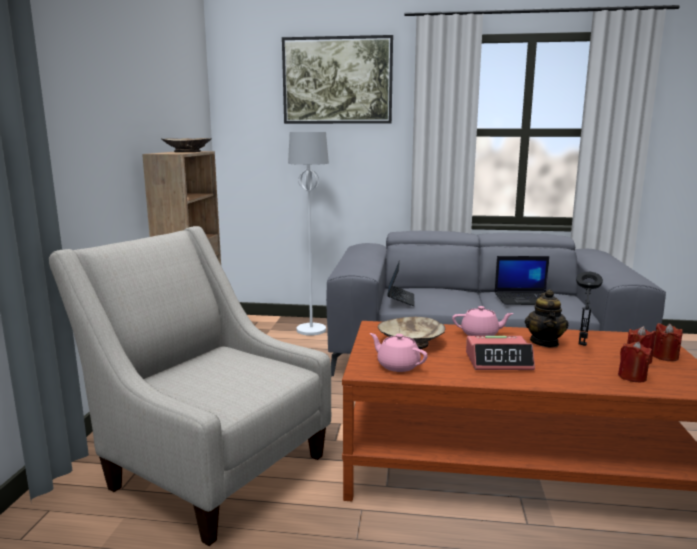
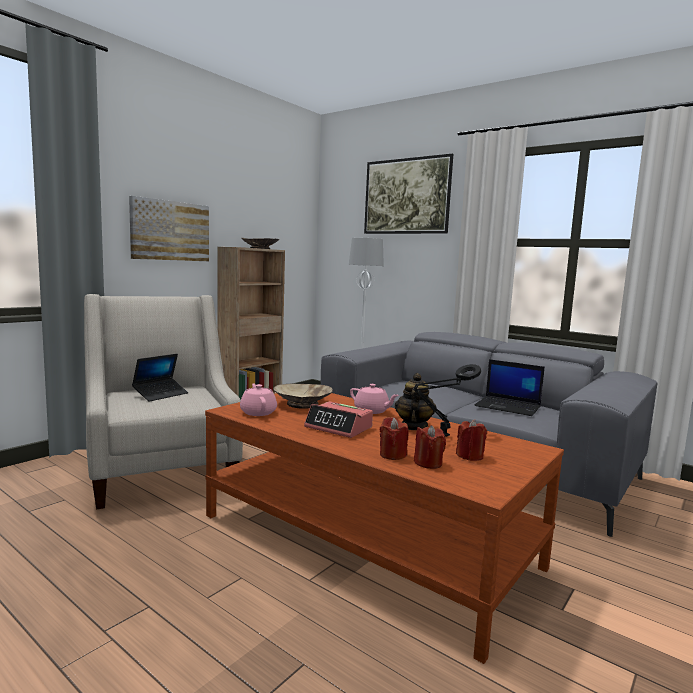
camera: 30 degrees right, 5 degrees down
(96, 138) = (170, 231): none -> picture
(400, 299) = (390, 386): laptop -> laptop (161, 394)
(545, 342) = (413, 427): teapot -> teapot turned 150 degrees clockwise
(665, 356) = (507, 461): red candle -> red candle (392, 455)

